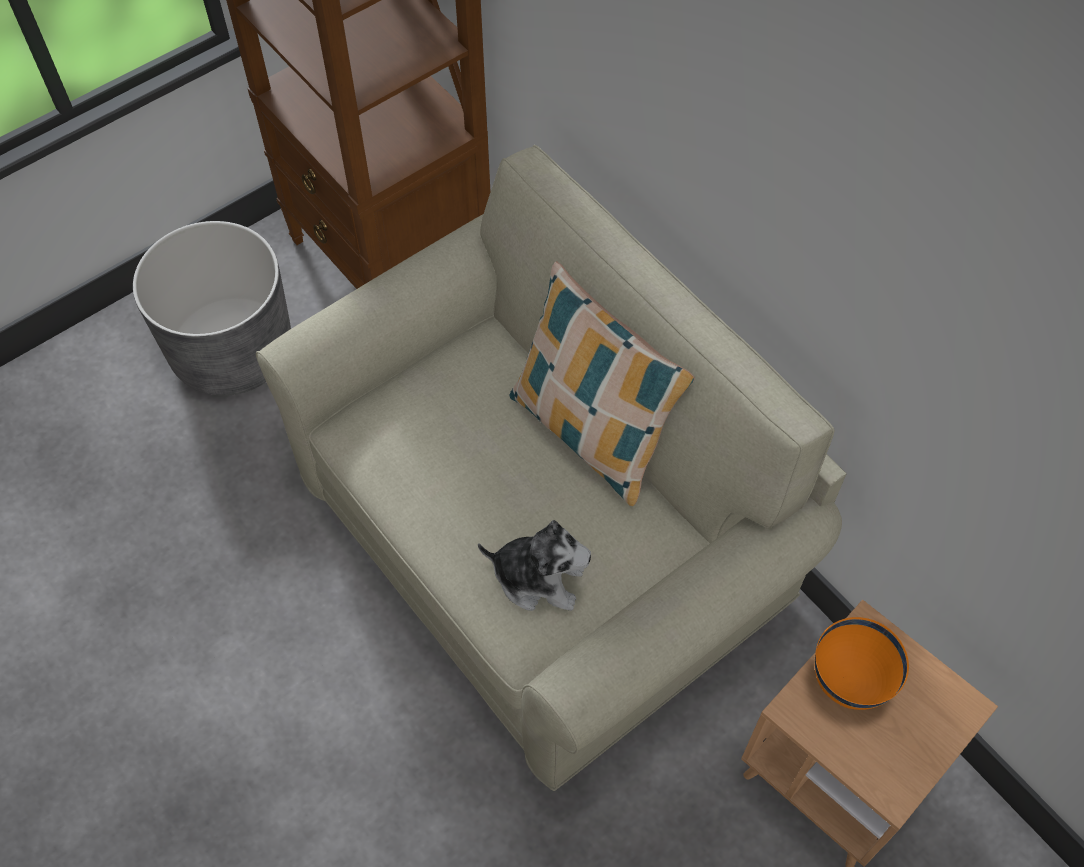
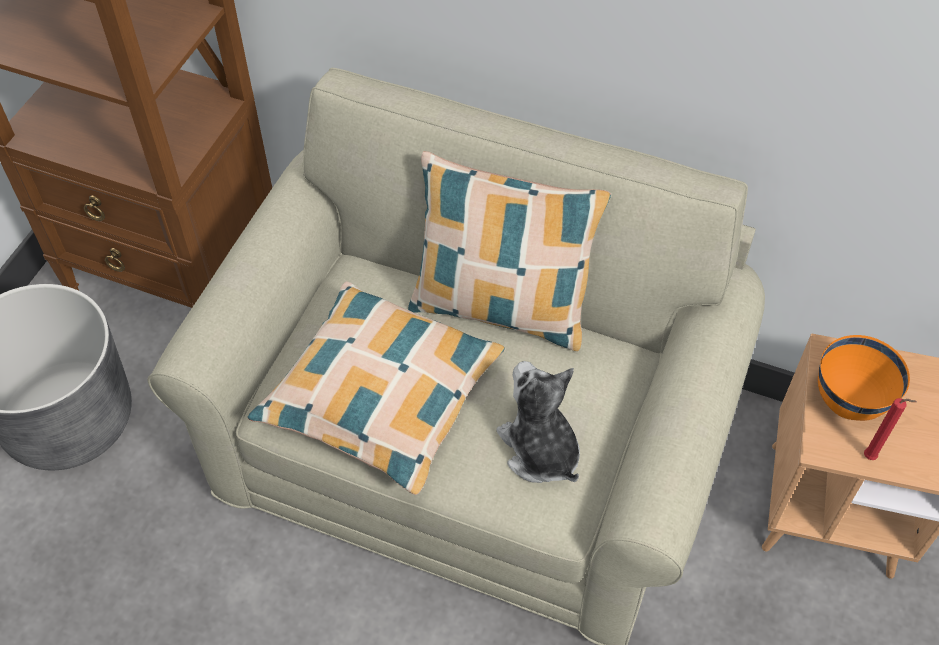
camera: 30 degrees left, 5 degrees down
(437, 461) = (380, 396): none -> pillow
(538, 577) = (540, 450): plush toy -> plush toy turned 105 degrees counterclockwise
(832, 744) = (871, 458): none -> red candle

